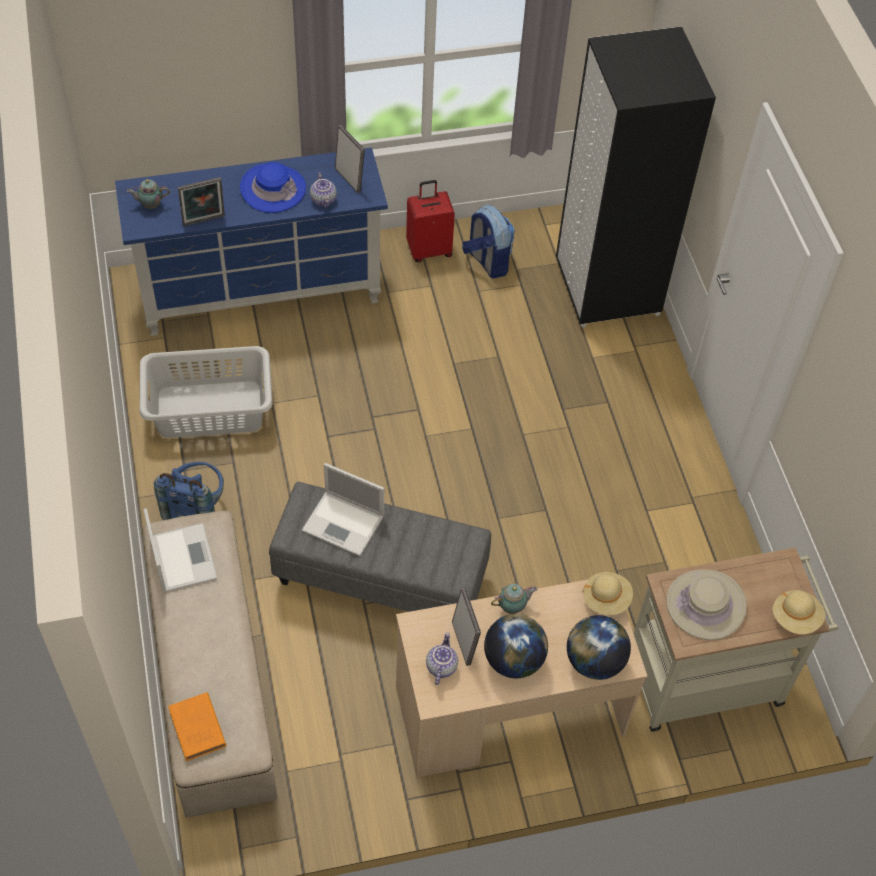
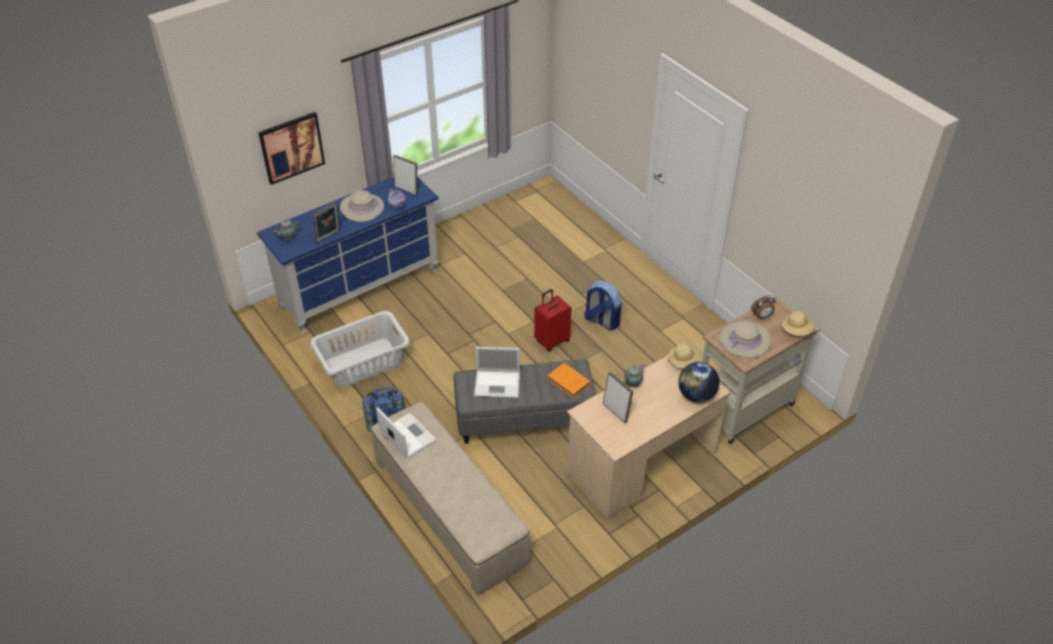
camera: 20 degrees left, 10 degrees down
(188, 75) = (291, 147): none -> picture
(198, 730) = (472, 527): orange book -> orange book (569, 382)
(273, 189) = (362, 208): blue hat -> beige hat
(429, 250) = (452, 234): red suitcase -> red suitcase (552, 341)
(440, 666) = (610, 428): teapot -> none
(487, 261) = (491, 230): backpack -> backpack (601, 321)
(513, 660) = (650, 411): globe -> none
(607, 289) = (571, 224): wardrobe -> none
(755, 574) = (762, 316): none -> alarm clock

